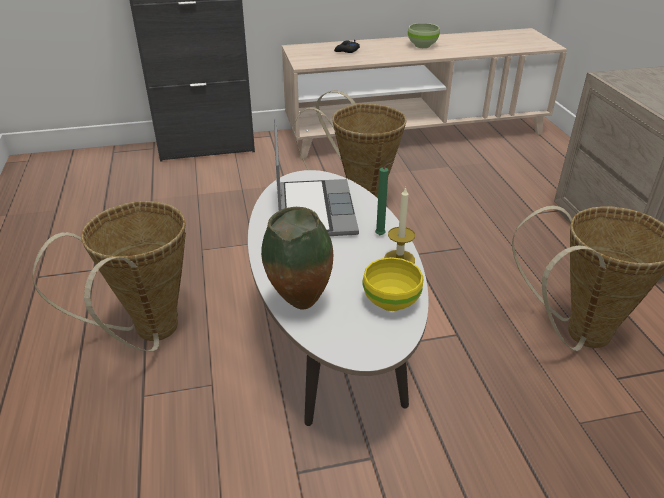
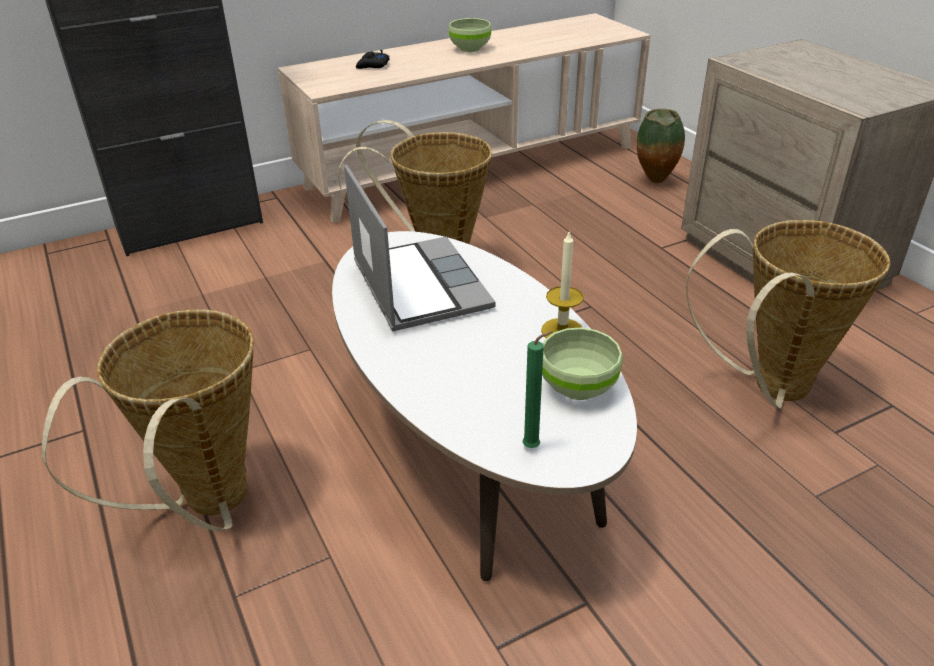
camera: 15 degrees left, 0 degrees up
(300, 306) = (461, 417): vase -> vase (655, 182)
(381, 235) = (525, 304): green candle -> green candle (534, 447)
(392, 302) = (579, 387): yellow bowl -> green bowl

